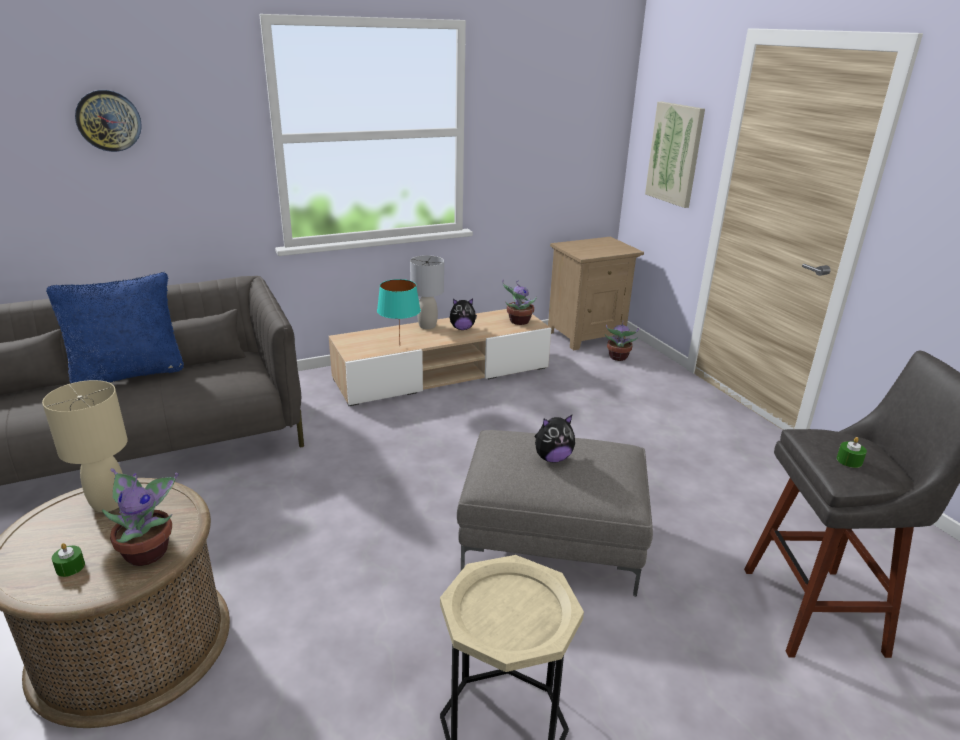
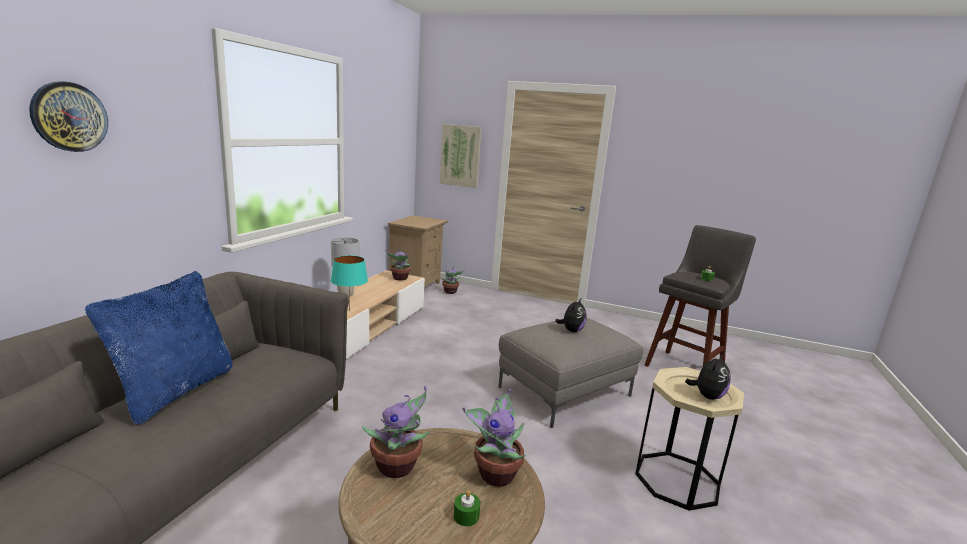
camera: 45 degrees left, 10 degrees down
(108, 503) = (398, 467): beige table lamp -> potted plant
(462, 328) = (372, 290): plush toy -> plush toy (707, 396)

